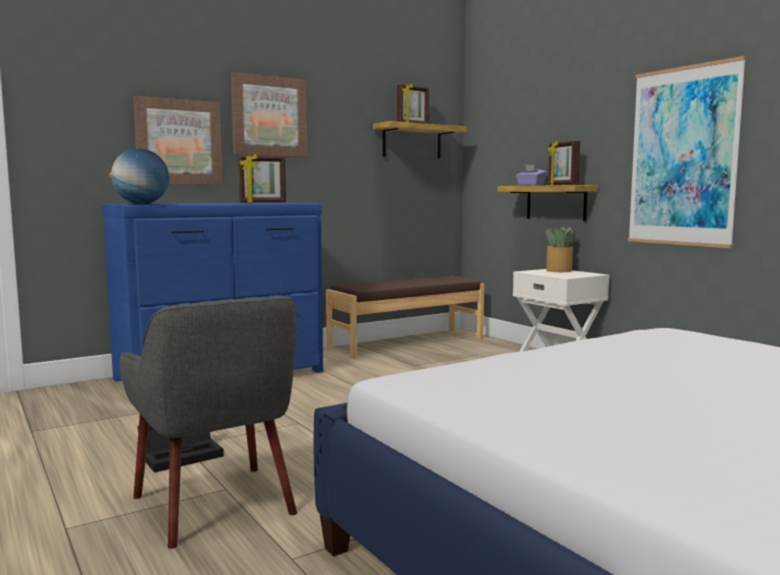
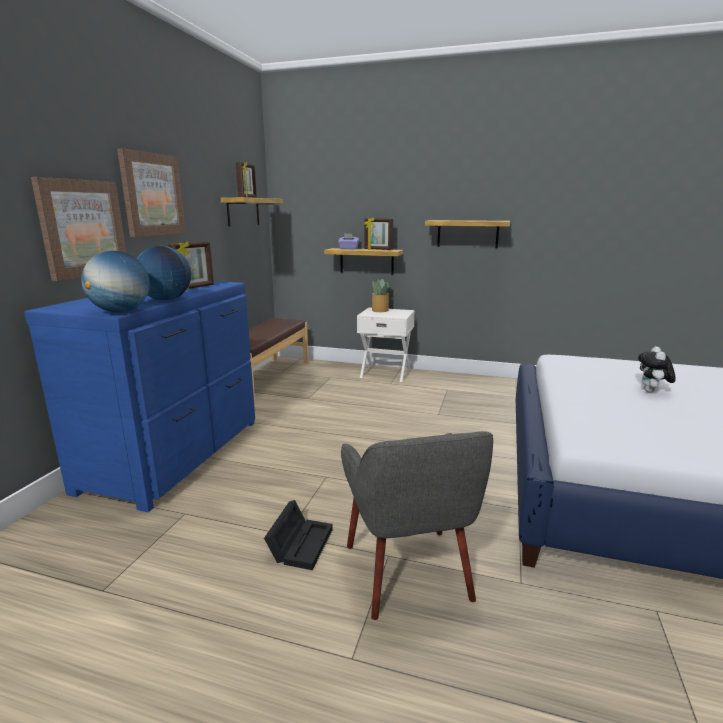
camera: 40 degrees left, 10 degrees up
(202, 203) = (166, 299): none -> globe
(216, 505) = (409, 572): grey armchair -> grey armchair turned 60 degrees clockwise
(683, 156) = (467, 234): picture -> shelf
(687, 373) = (652, 391): none -> plush toy

